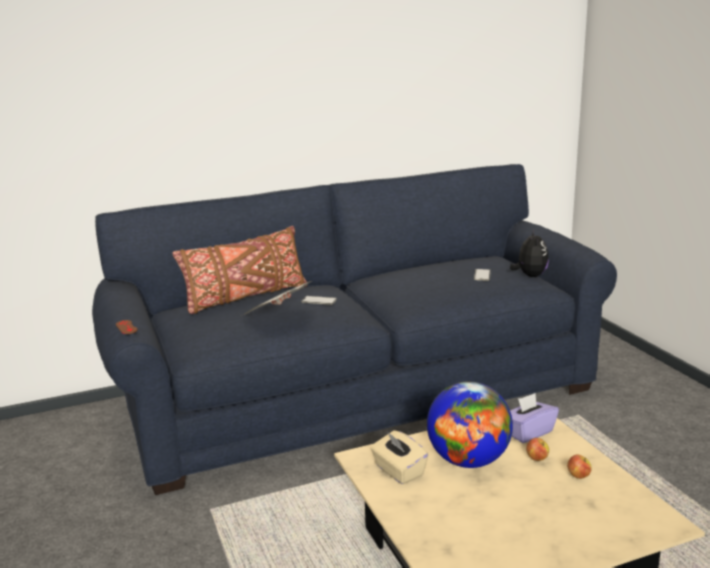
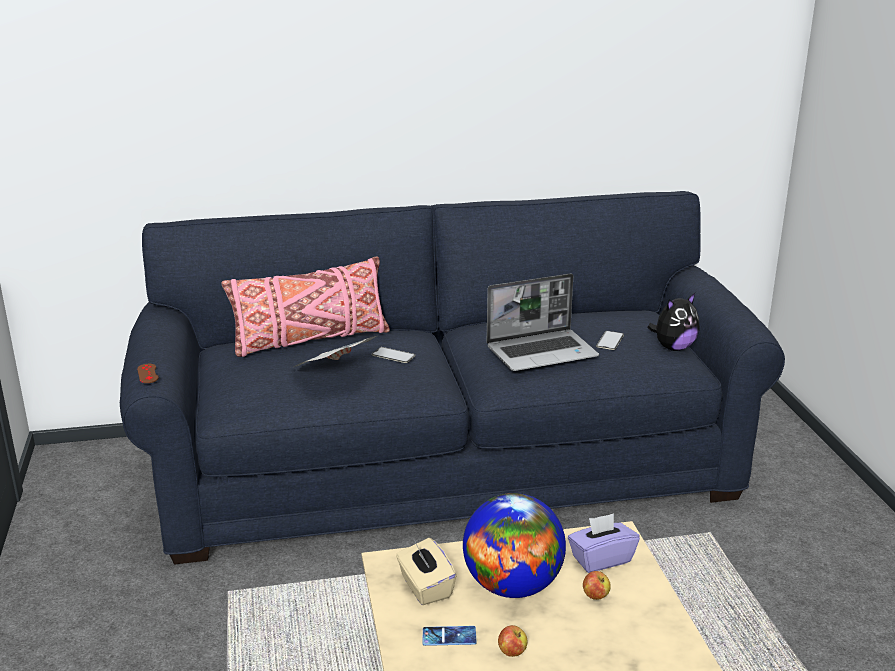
camera: 10 degrees right, 5 degrees up
(245, 297) = (310, 340): brown pillow -> pink pillow
(434, 504) = (449, 636): none -> phone
(435, 287) = (542, 352): none -> laptop
(530, 276) = (673, 347): plush toy -> plush toy turned 45 degrees clockwise
(578, 476) = (635, 627): apple -> apple (512, 652)

